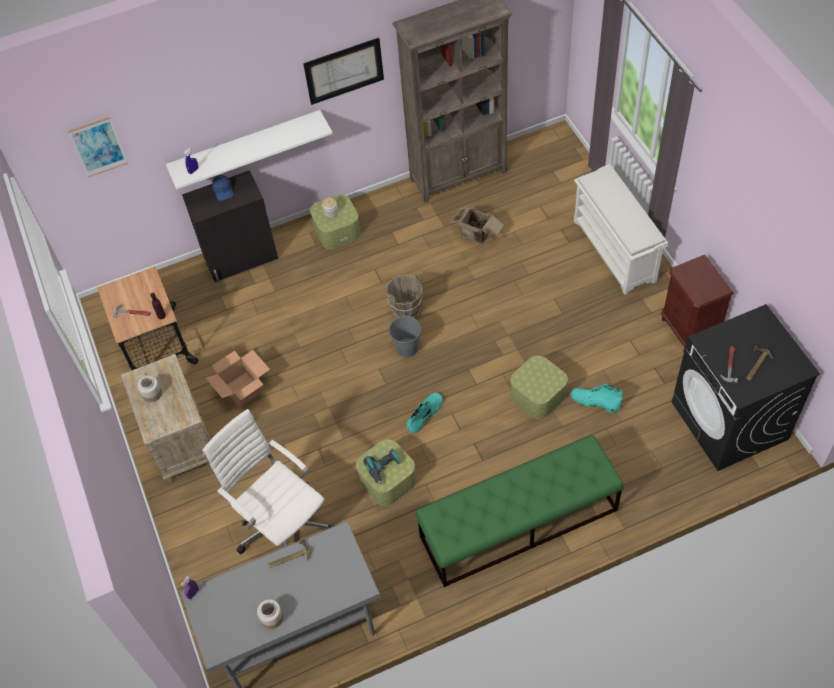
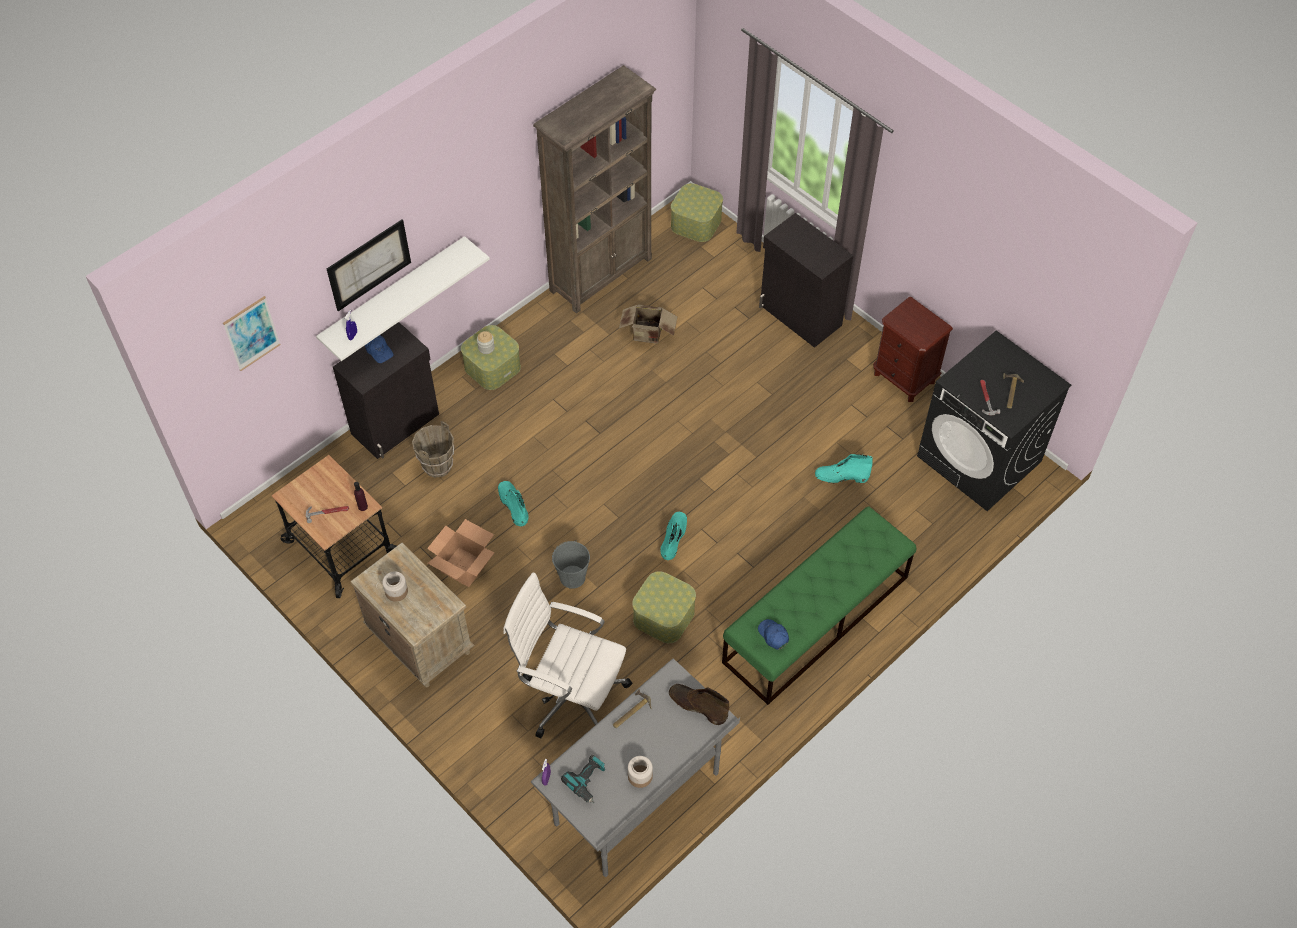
camera: 25 degrees left, 0 degrees up
(304, 349) = (513, 505): none -> turquoise boot
(344, 71) = (487, 187): picture -> picture (369, 265)
(349, 570) = (697, 705): none -> brown boot
(384, 468) = (664, 602): power drill -> power drill (588, 781)
(406, 311) = (607, 435): brown bucket -> brown bucket (437, 466)
(407, 348) = (625, 474): grey bucket -> grey bucket (573, 577)
(456, 527) = (773, 635): none -> blue cap
(538, 395) = (782, 485): storage box -> storage box (696, 223)
(615, 251) = (800, 316): white shoe rack -> black cabinet

